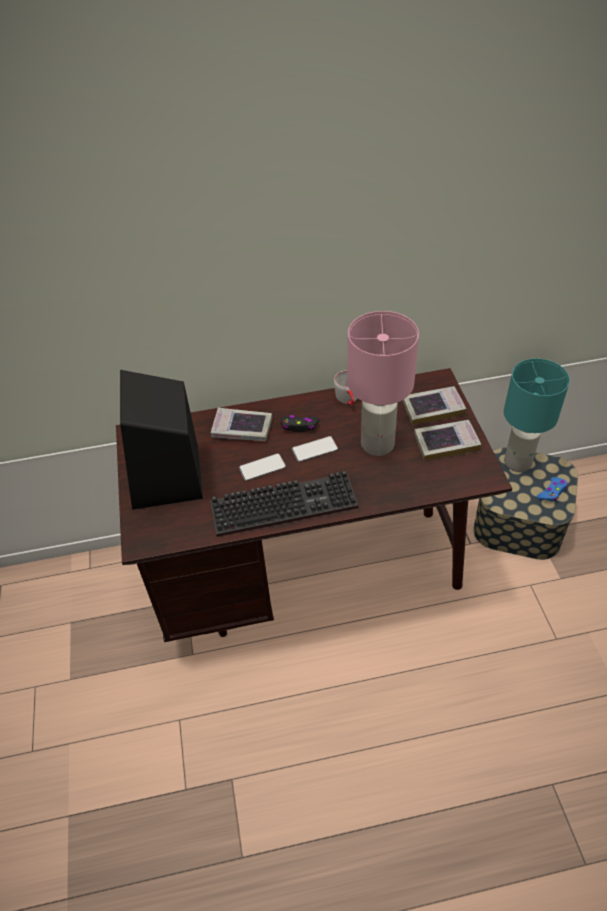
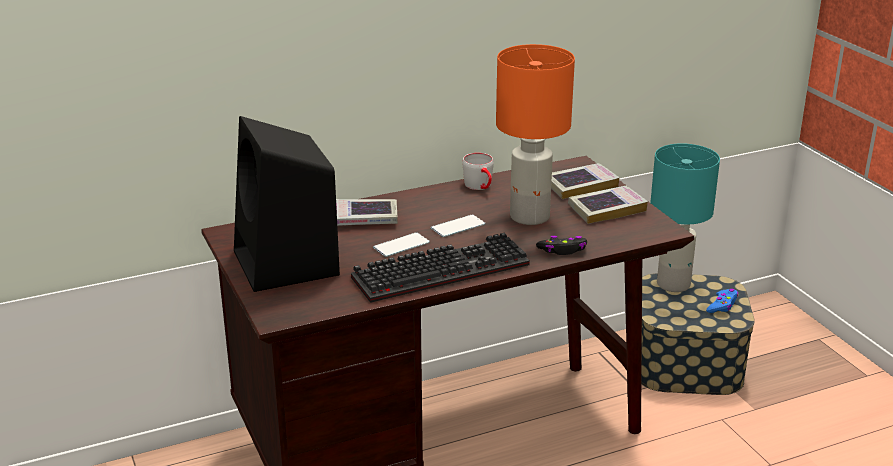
camera: 15 degrees left, 20 degrees down
(299, 426) = (432, 211): black game controller -> black game controller (563, 250)
(378, 445) = (530, 217): pink table lamp -> orange table lamp

